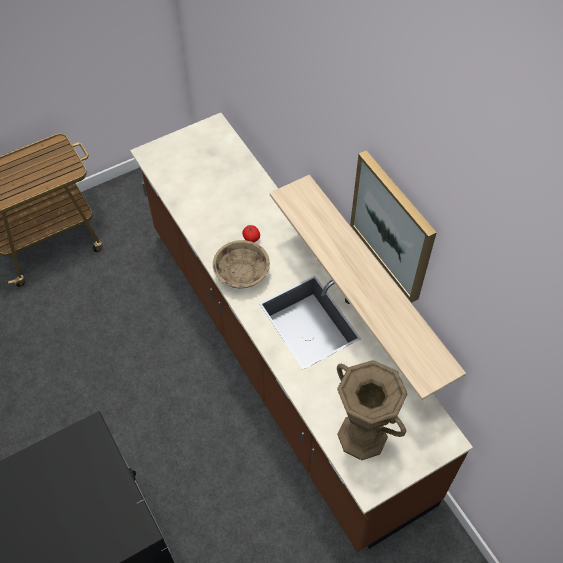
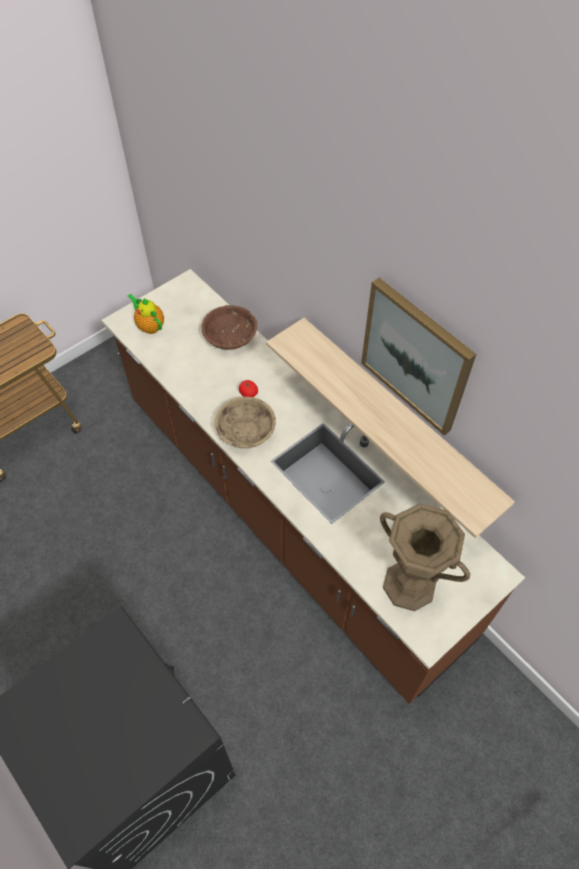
camera: 10 degrees left, 0 degrees up
(173, 161) = (149, 326): none -> teapot
(245, 182) = (230, 337): none -> brown bowl

